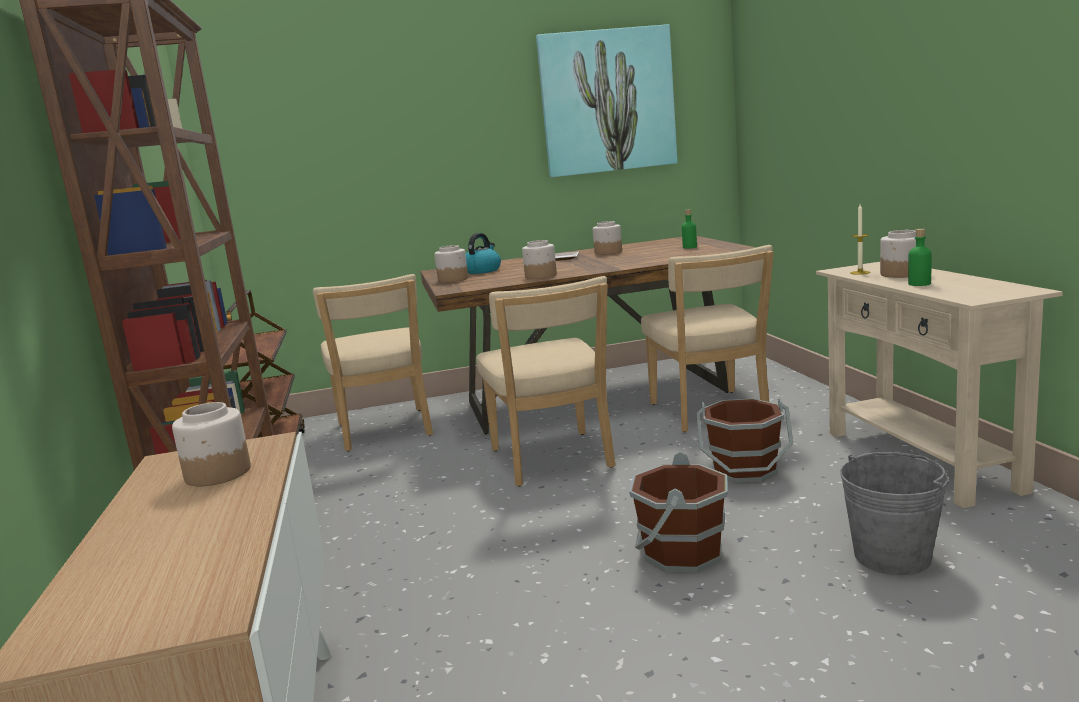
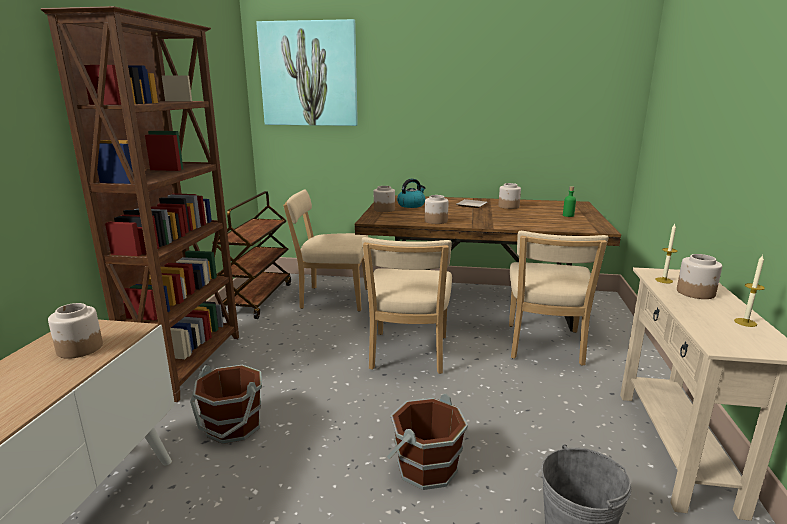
camera: 20 degrees right, 5 degrees up
(385, 432) = (331, 298): beige chair -> beige chair turned 90 degrees clockwise
(607, 102) = (537, 90): picture -> picture (309, 74)
(744, 470) = (528, 408): brown bucket -> brown bucket (233, 427)
(919, 284) = (695, 310): green bottle -> none
(972, 282) = (745, 322): none -> candle

